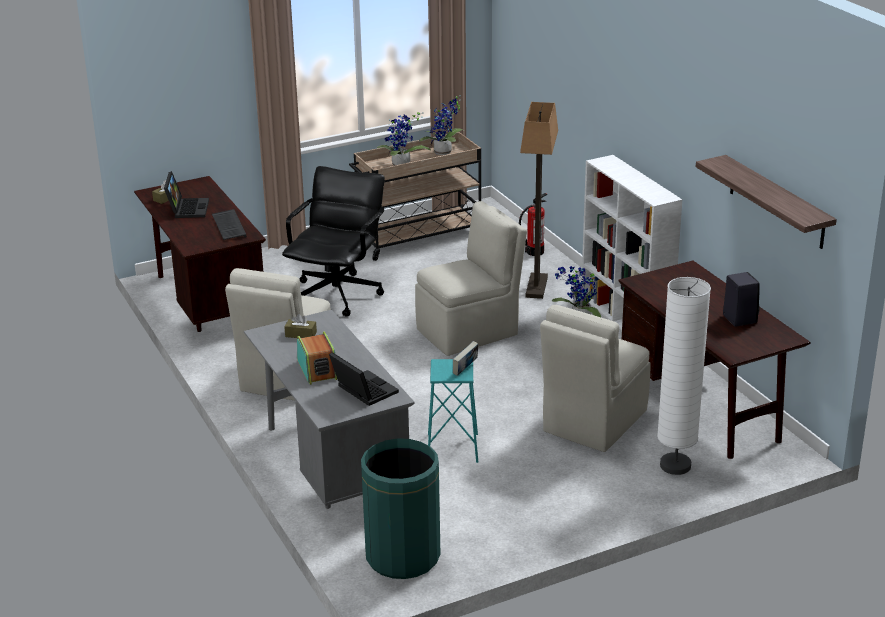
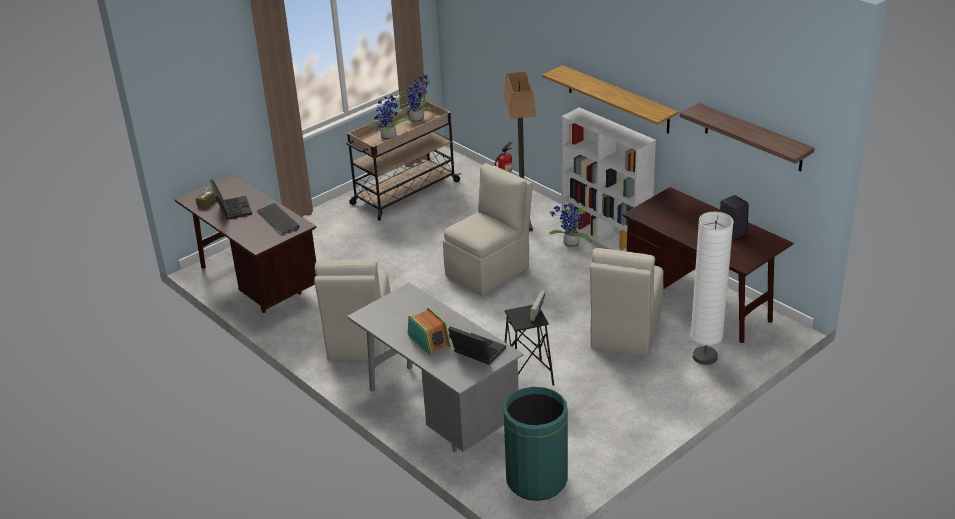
camera: 15 degrees left, 5 degrees up
(301, 334) = (397, 310): brown tissue box -> none
(338, 294) = (364, 257): black office chair -> none
(452, 448) = (528, 377): turquoise stool -> black stool
(650, 147) = (618, 99): none -> shelf

